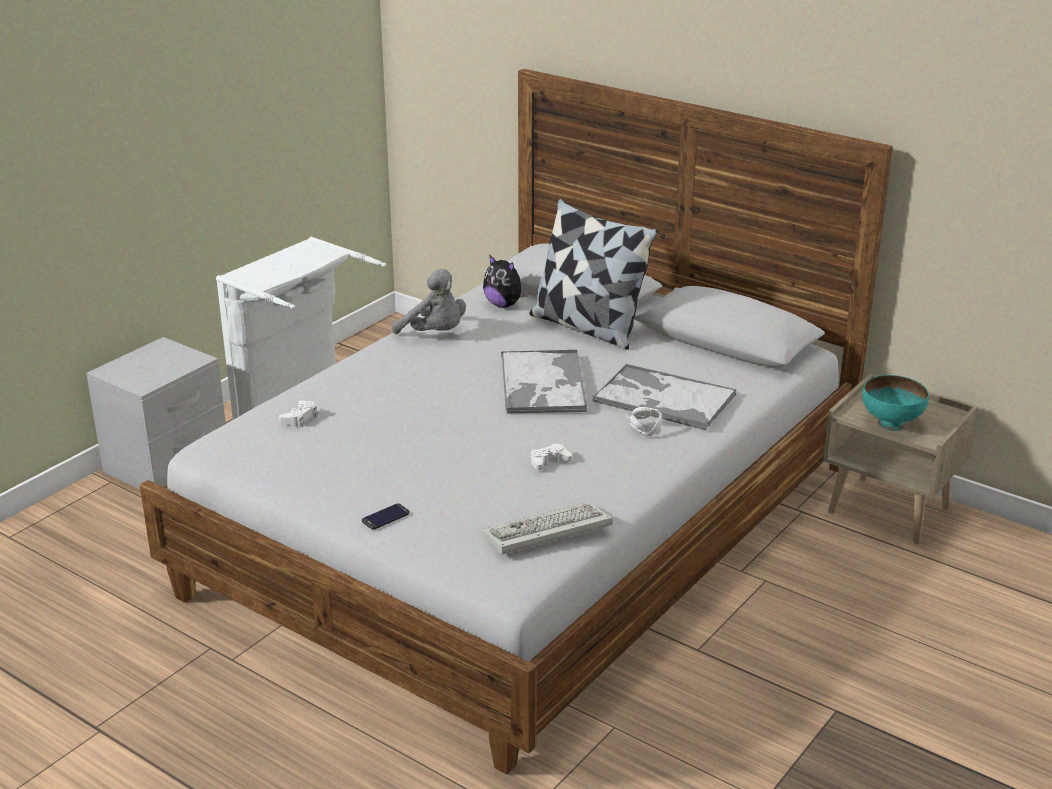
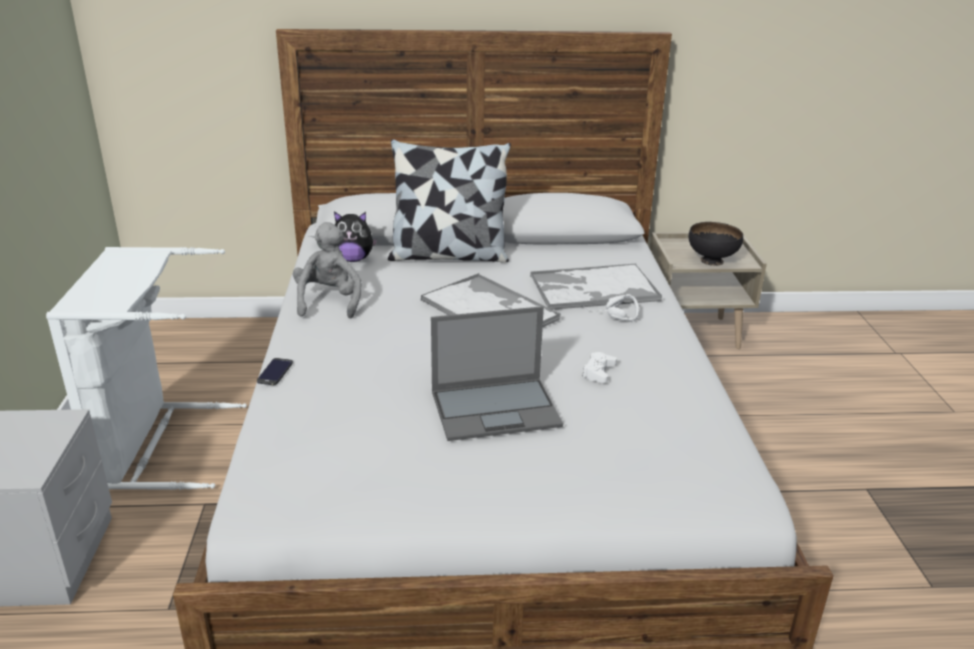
camera: 40 degrees left, 0 degrees up
(300, 418) = (320, 427): white game controller -> none
(385, 517) = (552, 489): phone -> phone (275, 372)
(429, 454) = (497, 408): none -> laptop
(434, 334) = (329, 302): grey plush toy -> grey plush toy turned 90 degrees counterclockwise
(544, 533) = (699, 435): keyboard -> none
(890, 424) = (711, 261): turquoise bowl -> black bowl

